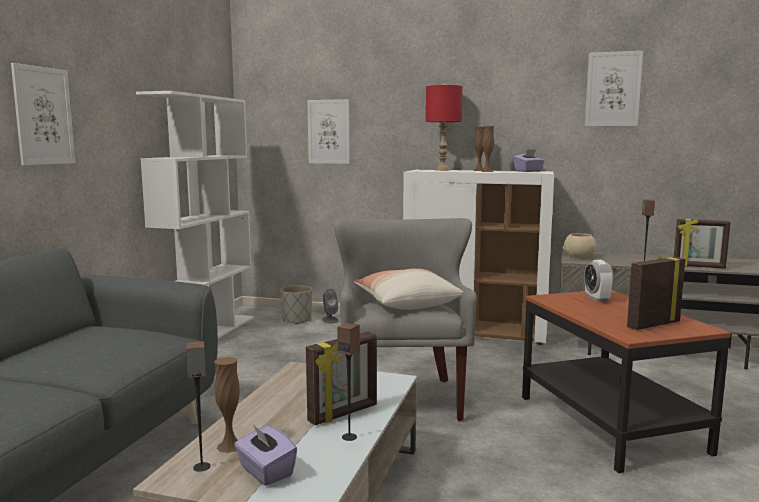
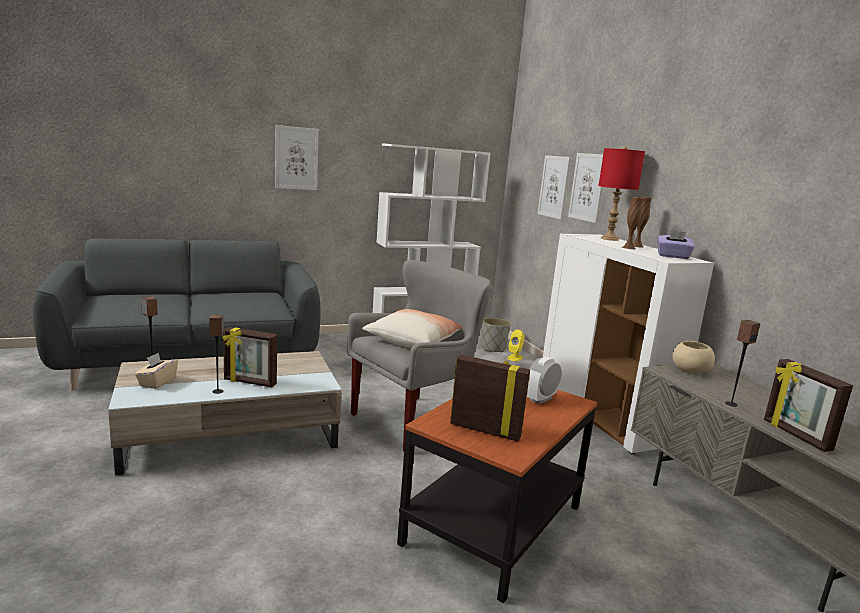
camera: 50 degrees right, 5 degrees up
(229, 446) = (181, 367): brown vase -> none
(265, 471) = (157, 382): purple tissue box -> beige tissue box
(330, 320) = (515, 358): grey speaker -> yellow speaker
(613, 89) = (804, 166): picture -> picture (587, 187)

